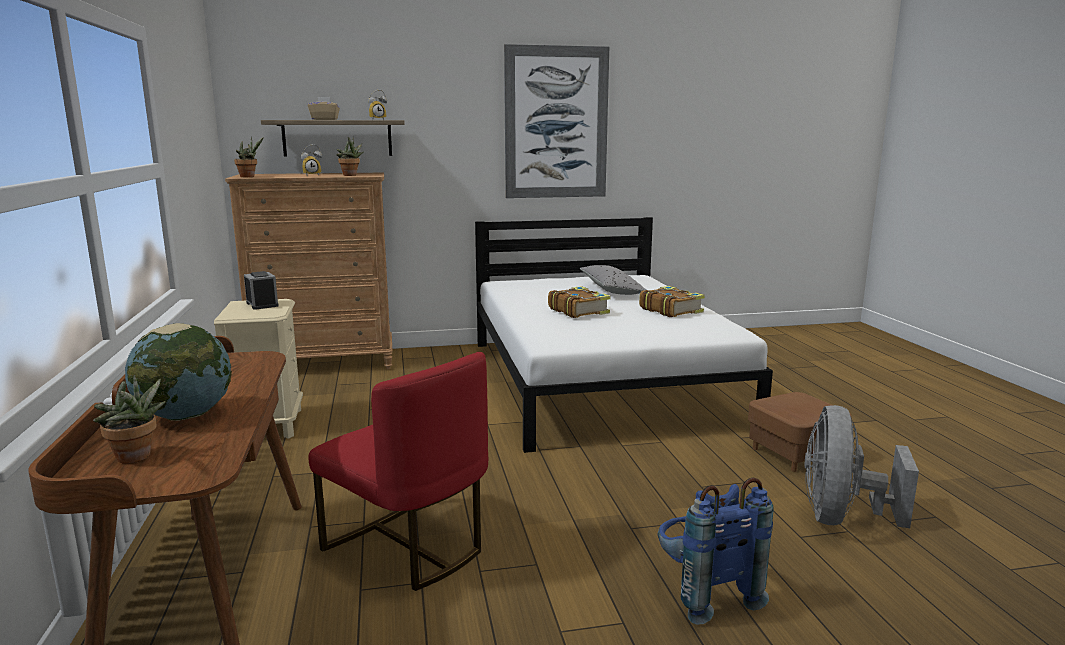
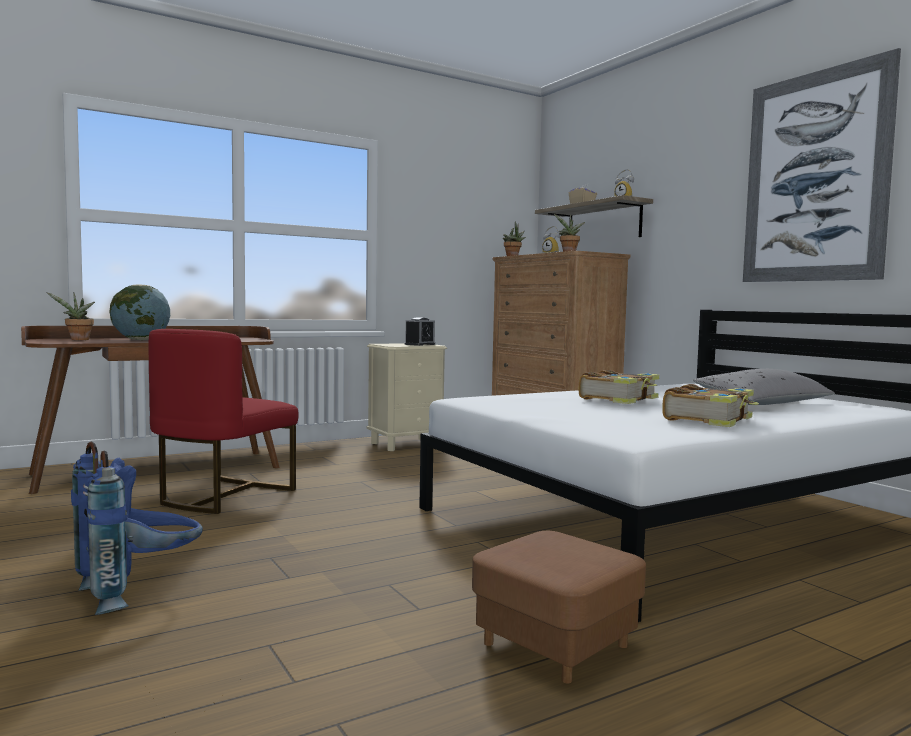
camera: 70 degrees right, 10 degrees down
(841, 517) = (338, 677): grey fan -> none

